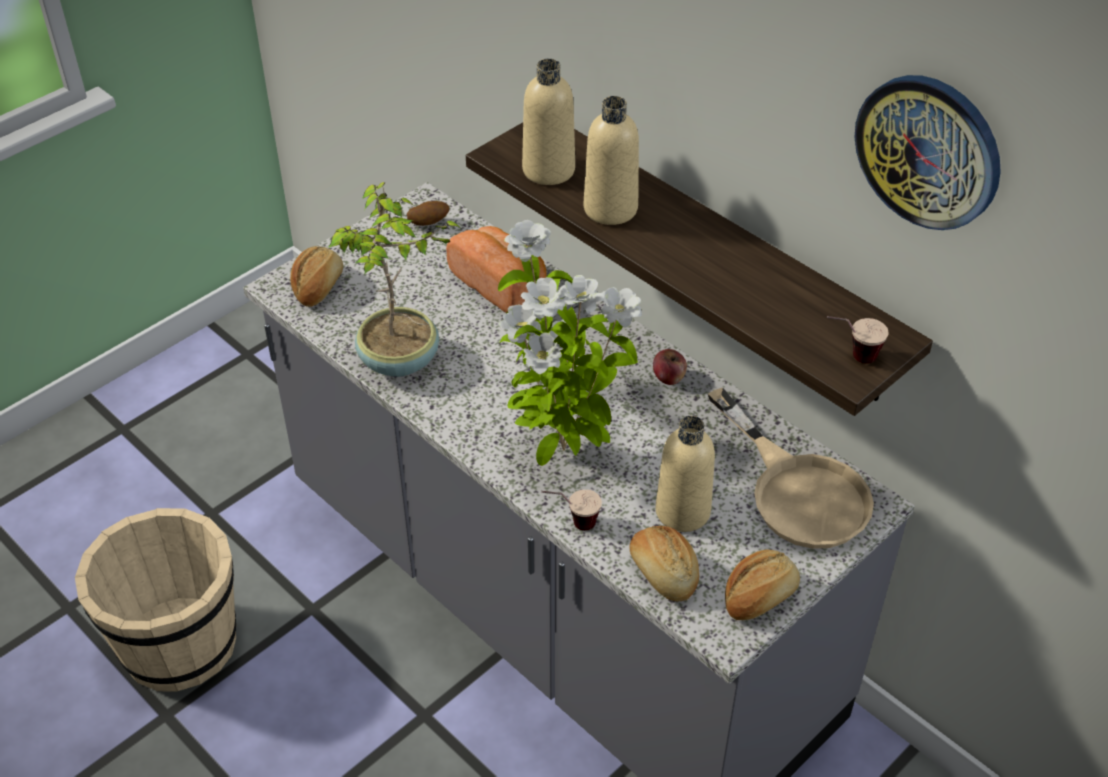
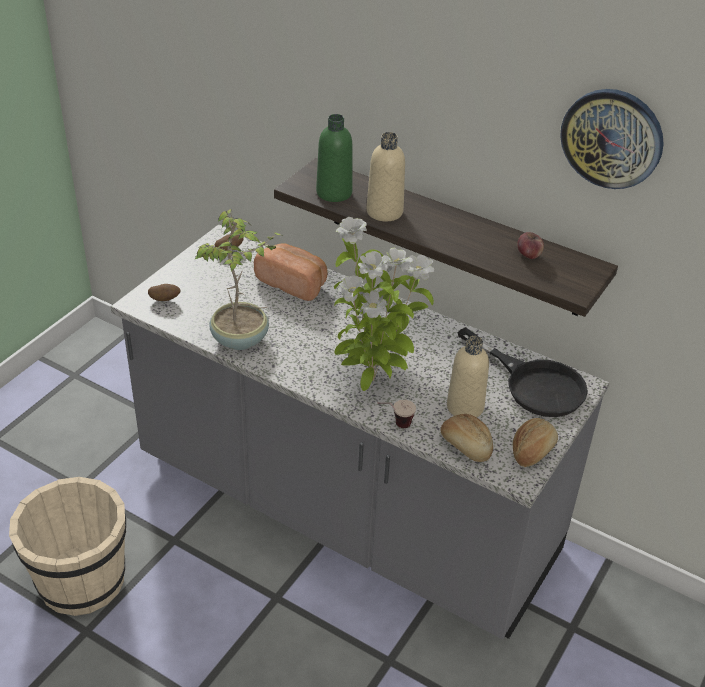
camera: 15 degrees left, 5 degrees down
(318, 287) = (165, 300): bread -> potato
(548, 170) = (334, 193): beige bottle -> green bottle
(669, 377) = (426, 326): apple -> apple (529, 254)
(797, 490) = (534, 383): beige frying pan -> black frying pan
(850, 357) = (572, 281): cup -> none

